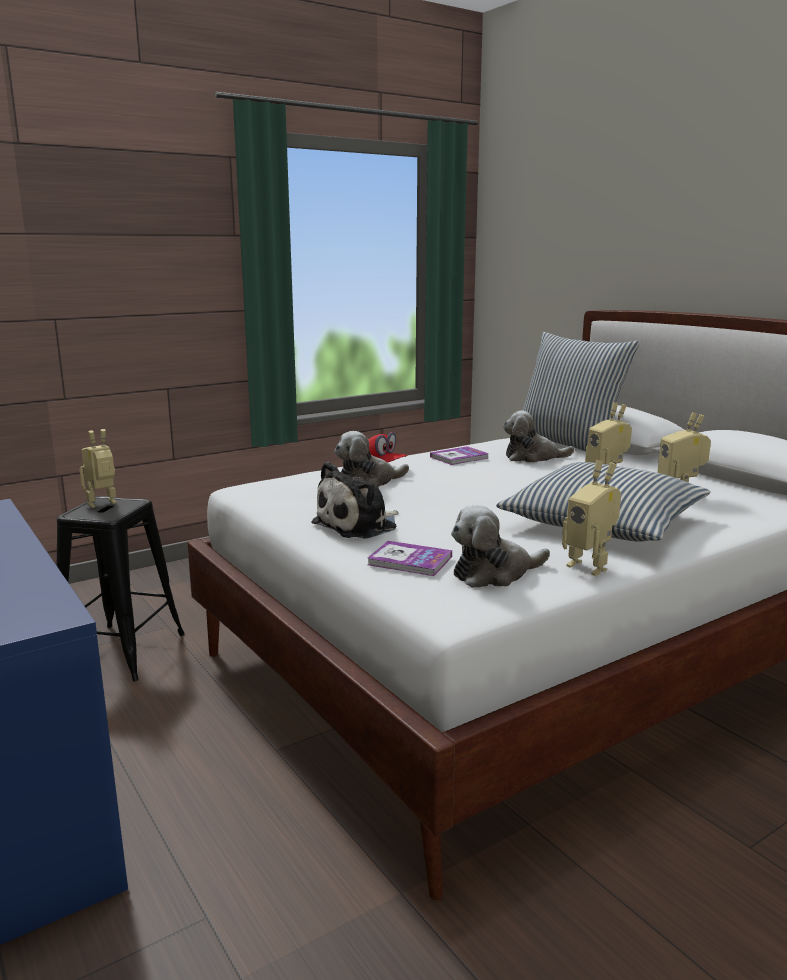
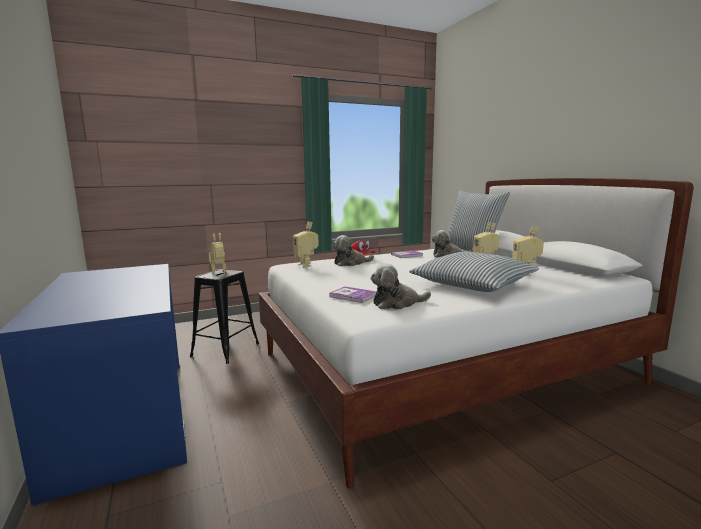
camera: 10 degrees right, 5 degrees down
(359, 525) = (335, 281): plush toy -> none
(590, 566) = (454, 302): toy robot -> toy robot (306, 265)

